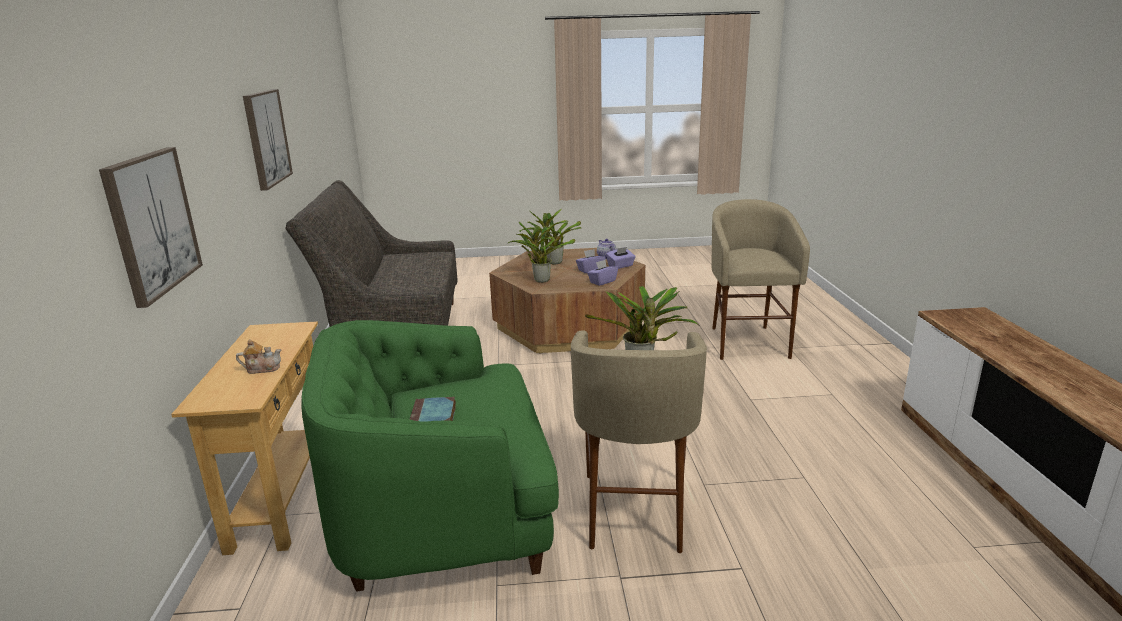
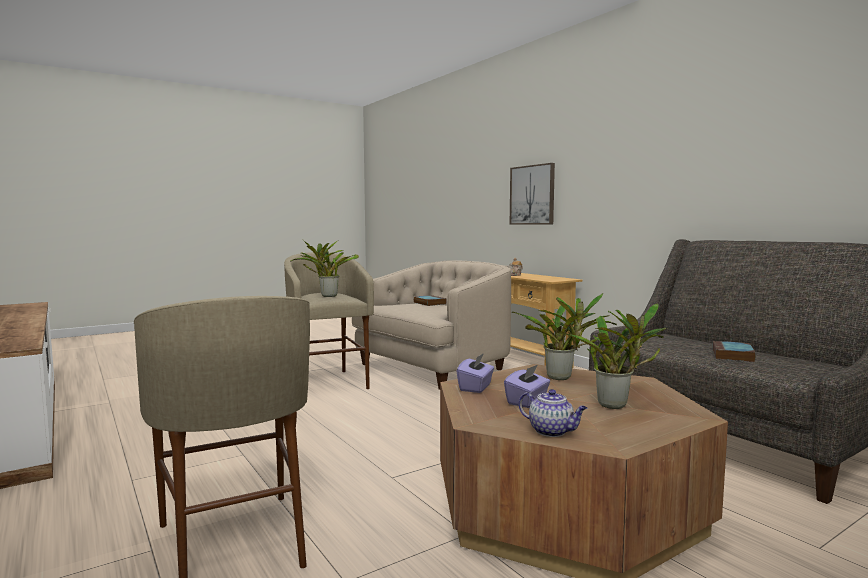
camera: 150 degrees right, 15 degrees down
(266, 138) = (693, 165): picture -> none
(410, 269) = (733, 355): none -> book
(443, 514) = (433, 368): green armchair -> beige armchair
(620, 266) = (492, 416): purple tissue box -> none

